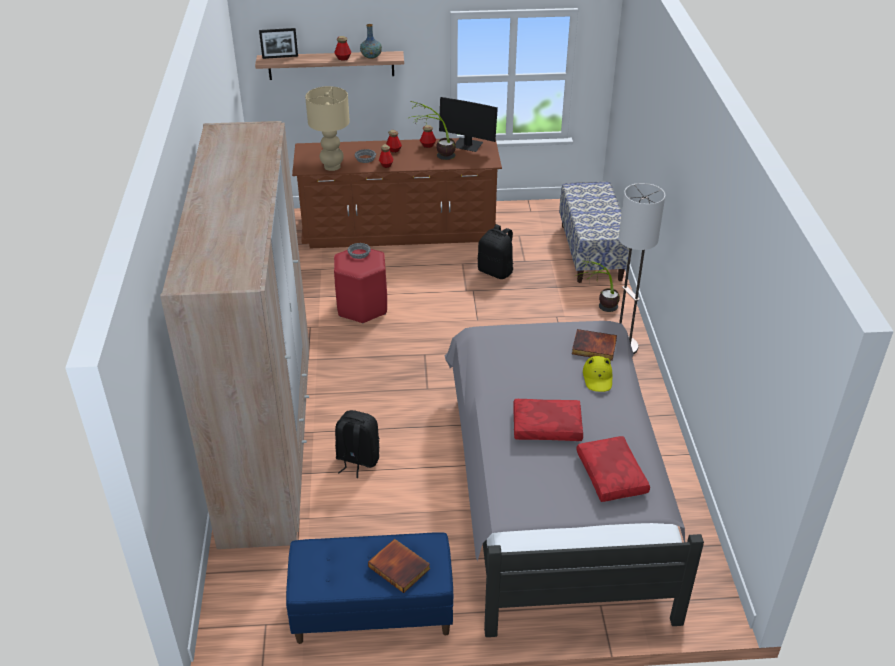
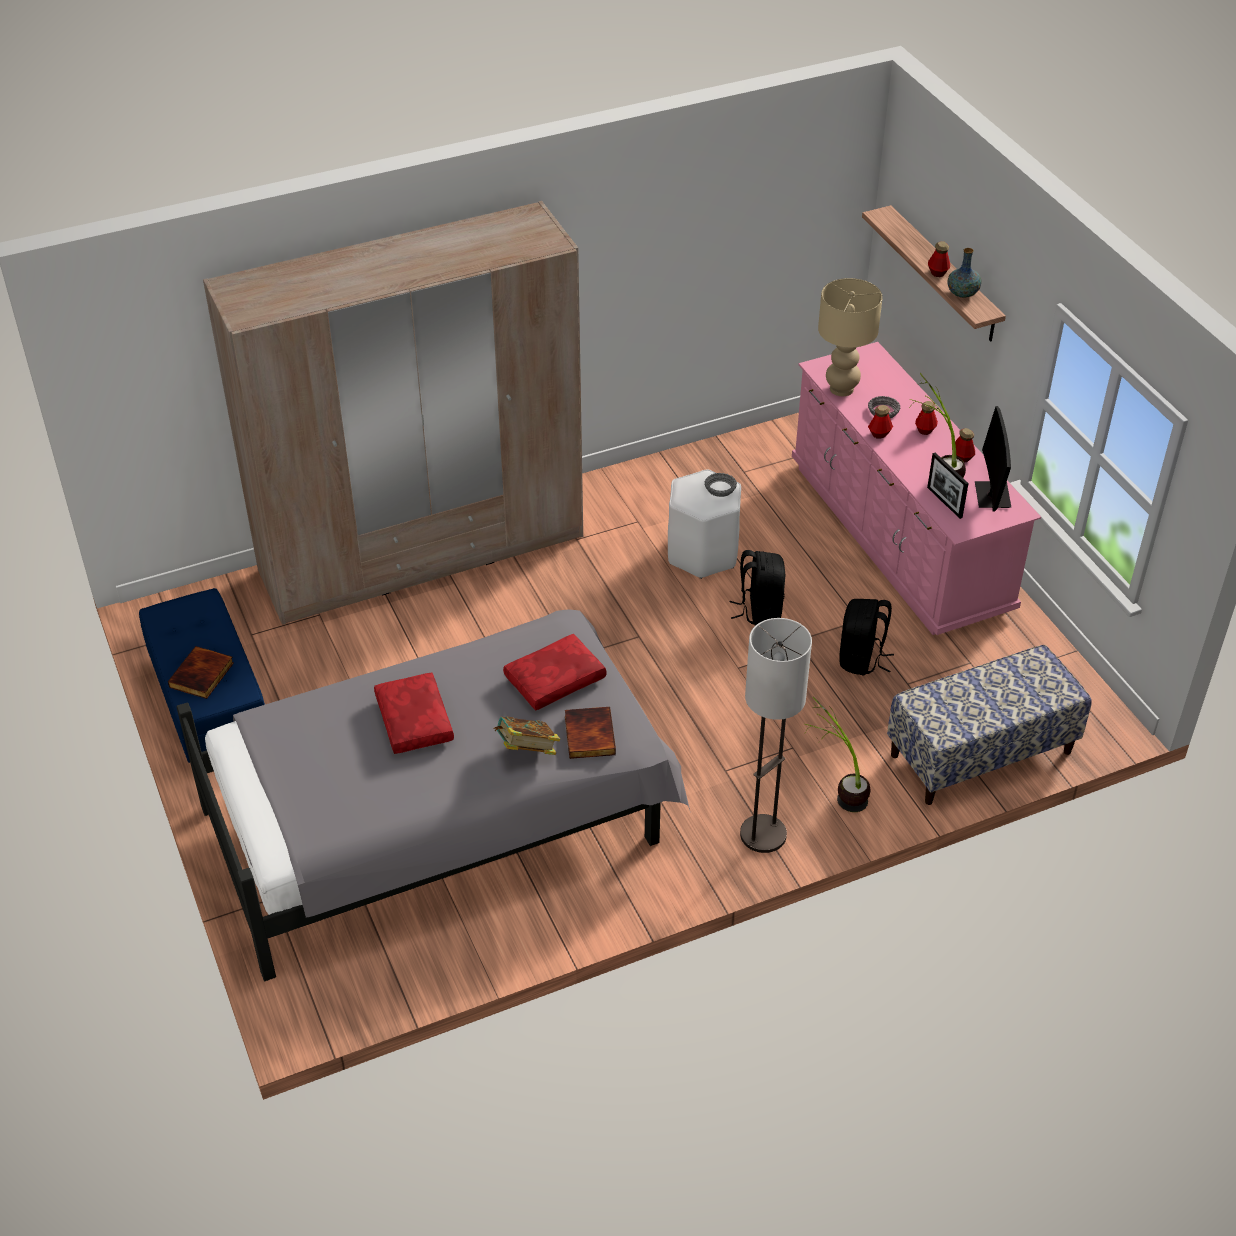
camera: 70 degrees right, 5 degrees up
(280, 57) = (899, 223): picture frame -> picture frame (944, 502)
(357, 460) = (424, 632): black backpack -> black backpack (759, 611)
(362, 307) = (702, 554): red stool -> white stool
(399, 229) = (898, 537): brown dresser -> pink dresser
(598, 378) = (527, 750): yellow hat -> book
(612, 475) = (350, 796): red pillow -> red pillow (555, 681)

